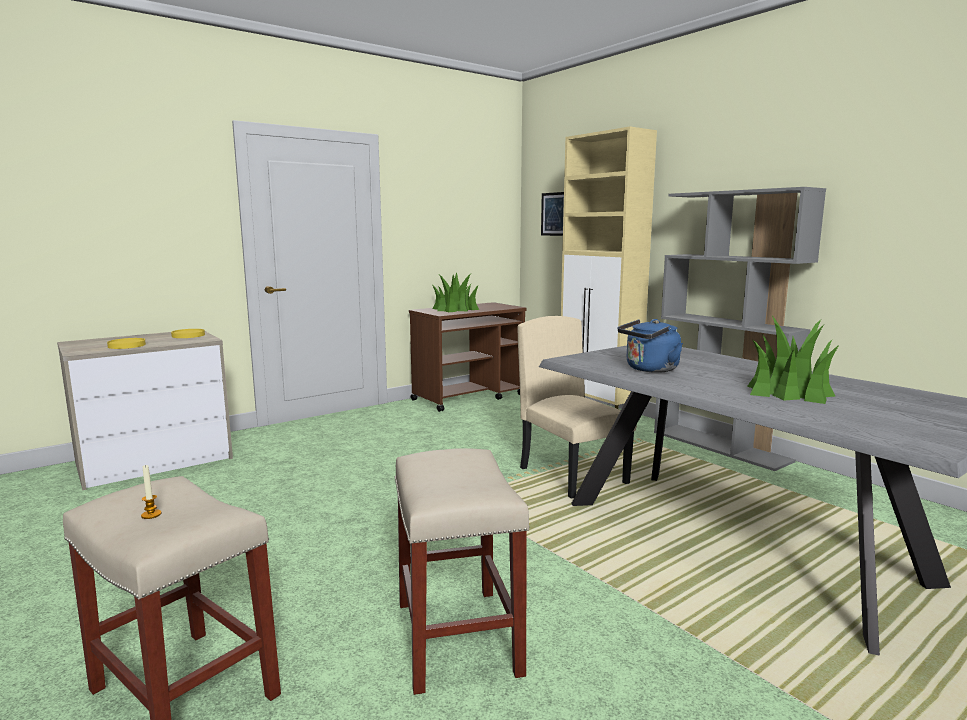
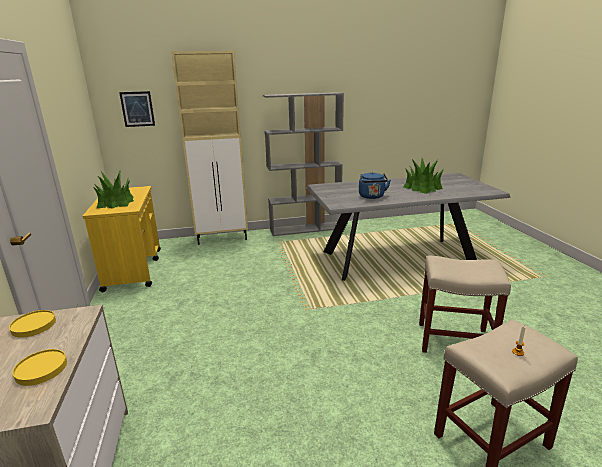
camera: 65 degrees left, 10 degrees up
(469, 397) = (134, 269): brown cart -> yellow cart
(573, 475) = (308, 270): beige chair -> none

